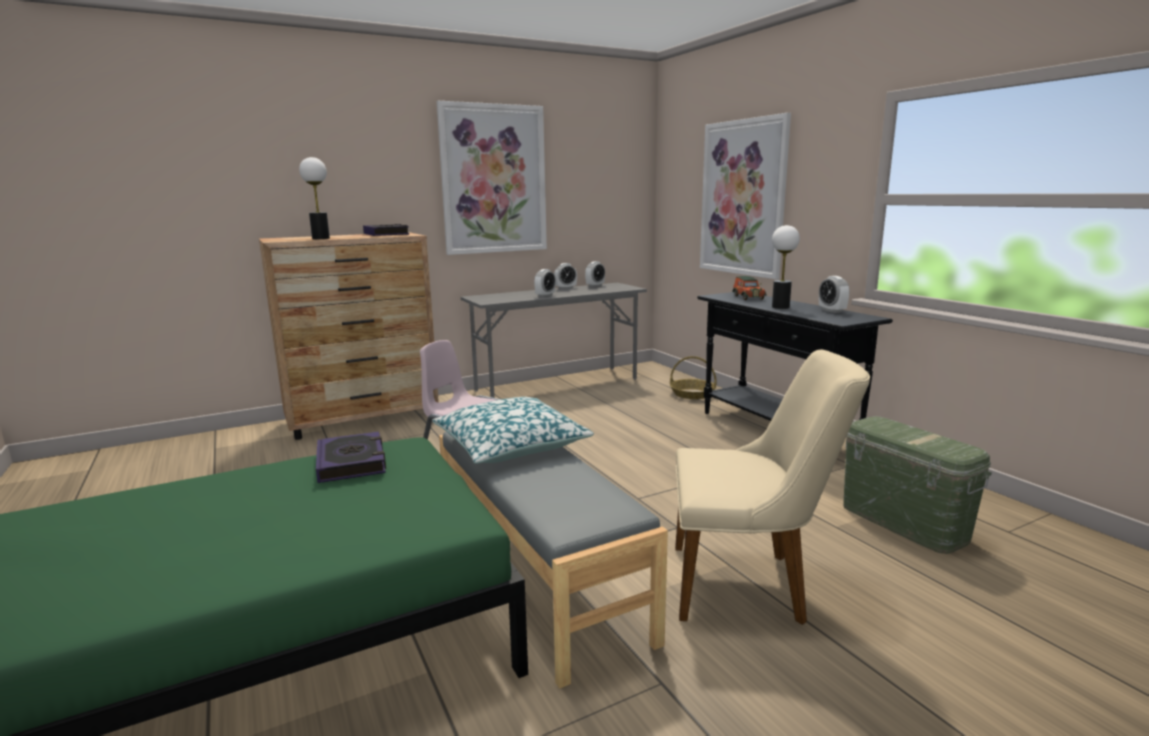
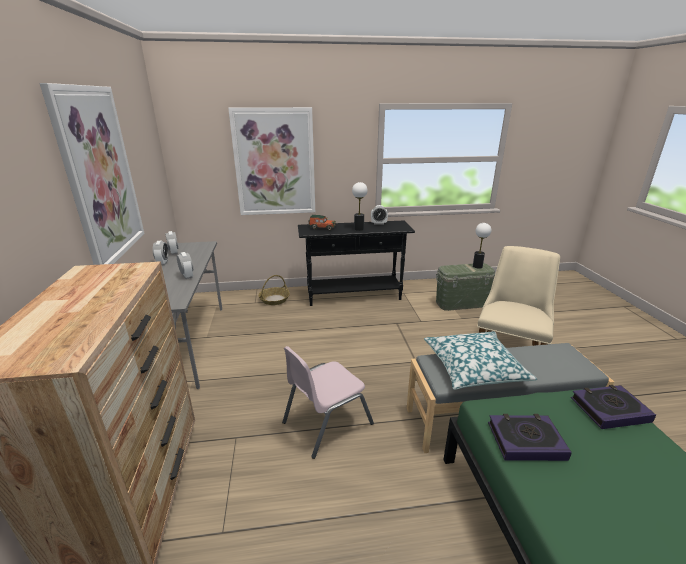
camera: 70 degrees left, 10 degrees up
(320, 238) = (87, 321): table lamp -> table lamp (477, 266)
(386, 234) = (96, 278): book -> book (609, 410)

